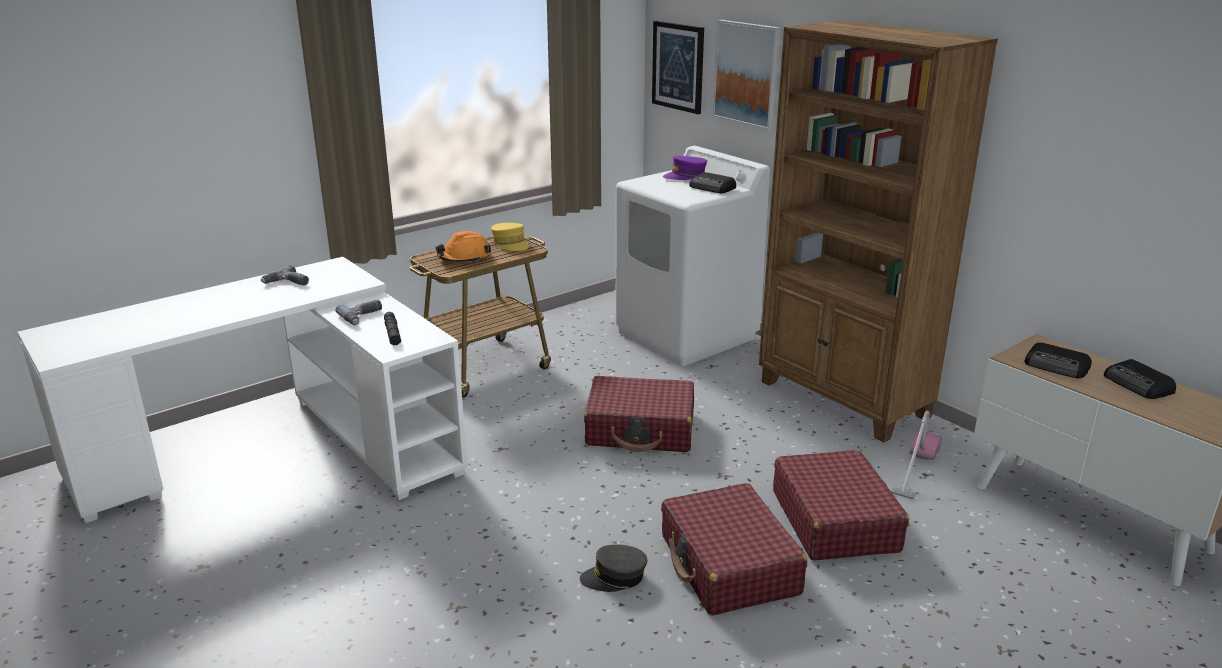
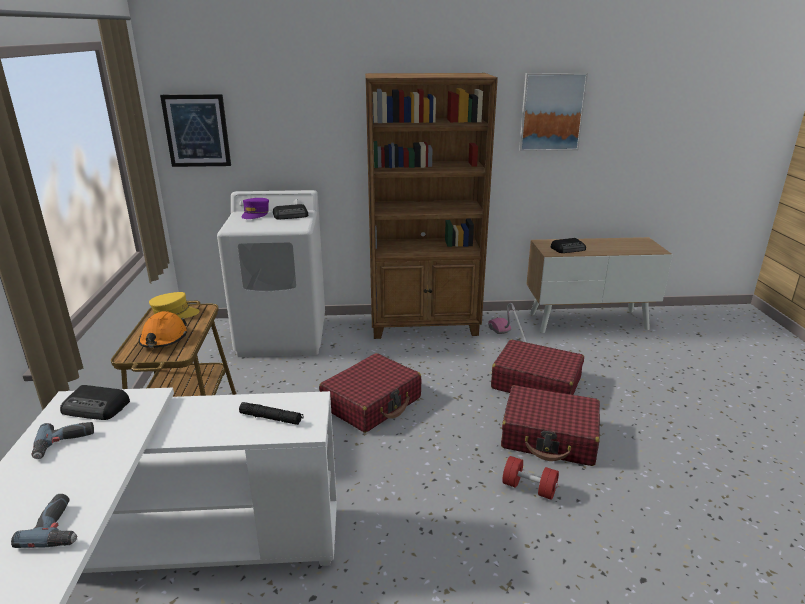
camera: 55 degrees left, 0 degrees up
(363, 317) = (210, 423): power drill -> power drill (60, 527)
(614, 577) = (529, 488): grey cap -> red dumbbell
(747, 73) = (277, 125): picture -> picture (551, 112)
(1138, 385) = (601, 244): radio -> radio (96, 408)

